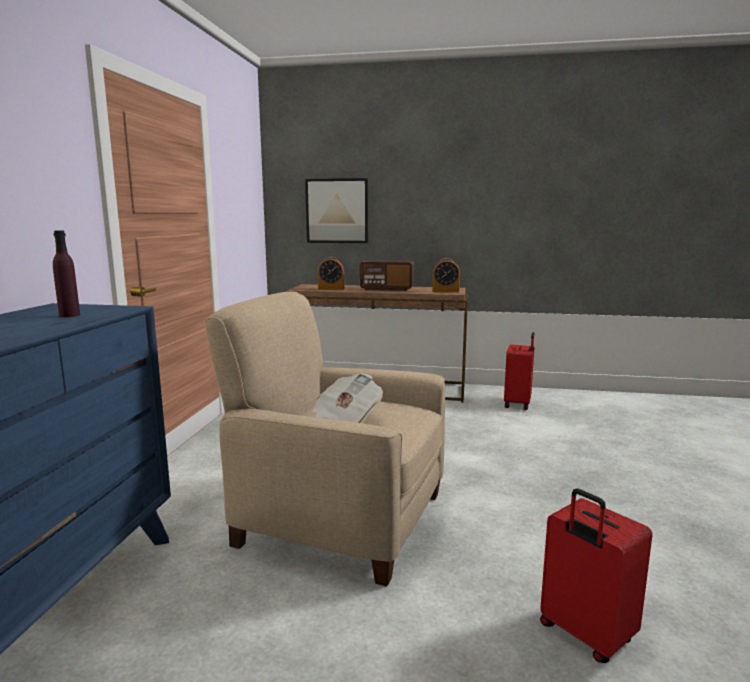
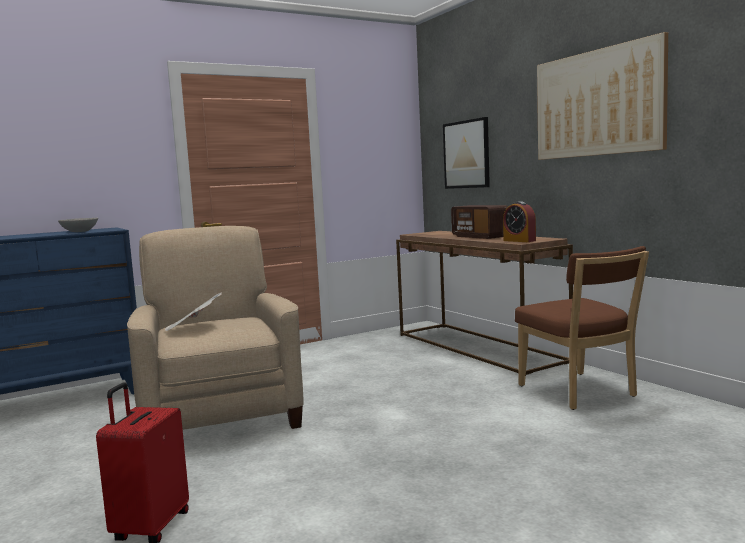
camera: 50 degrees right, 5 degrees down
(69, 315) = (79, 231): purple bottle -> grey bowl
(331, 289) = (435, 235): alarm clock -> none
(493, 181) = (597, 103): none -> picture
(518, 404) = (579, 392): red suitcase -> brown chair

